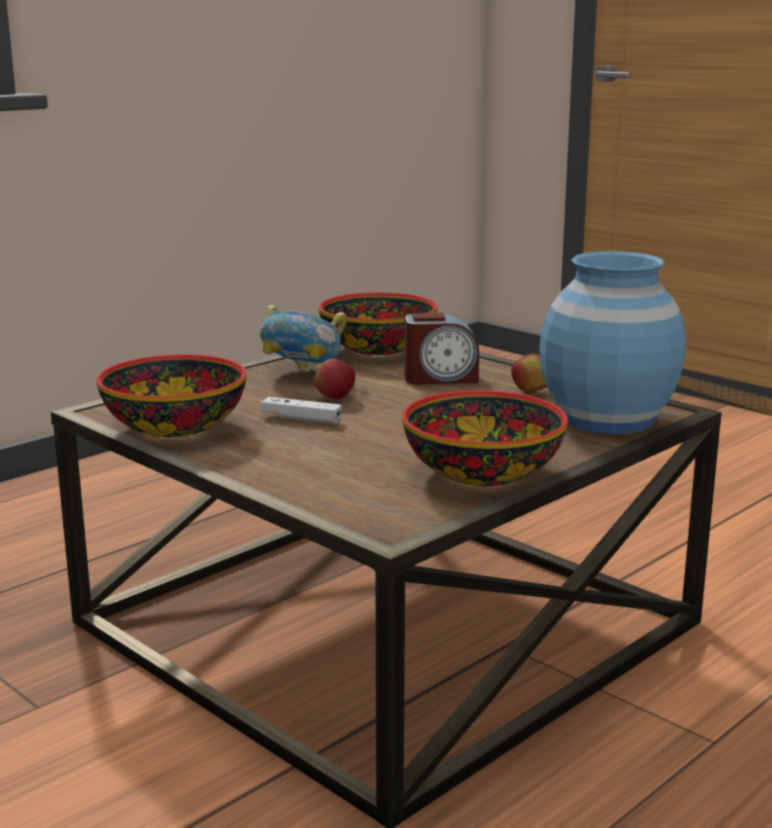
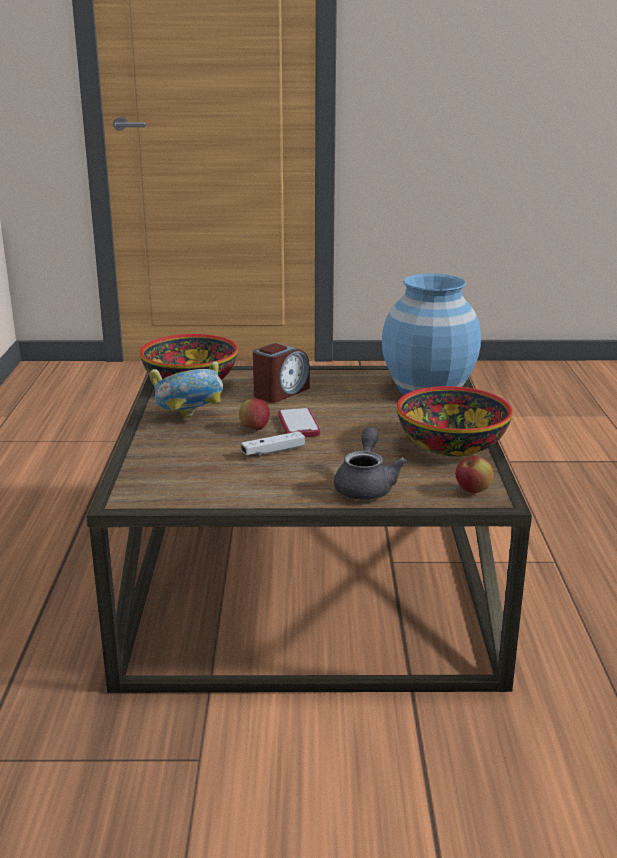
camera: 45 degrees left, 5 degrees up
(176, 425) = (212, 488): bowl -> none
(300, 471) = (366, 486): none -> grey teapot
(381, 407) = (298, 425): none -> phone
(531, 392) = (351, 385): apple -> apple (473, 491)

